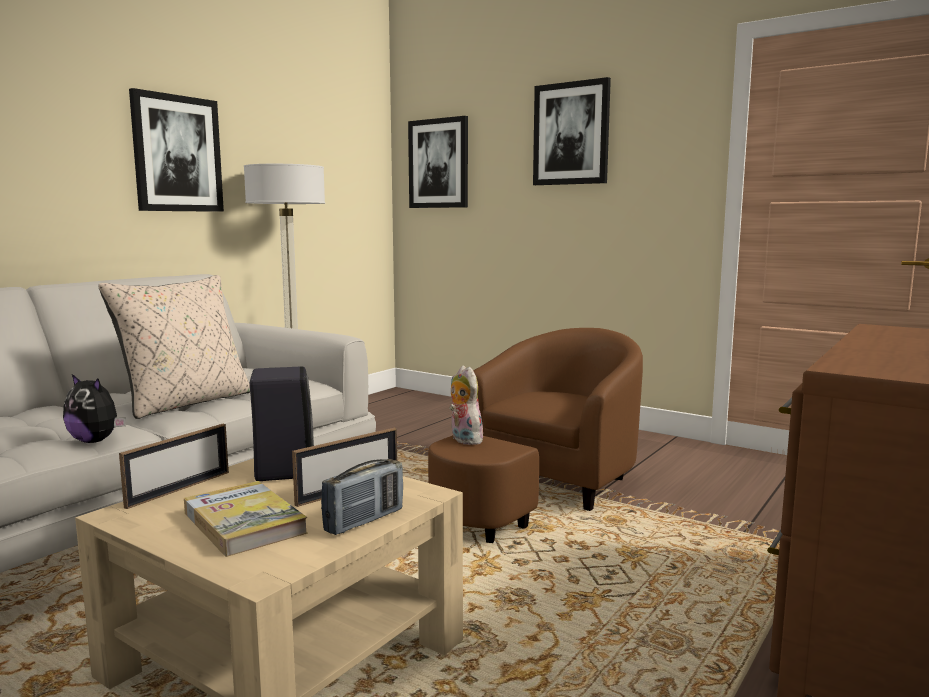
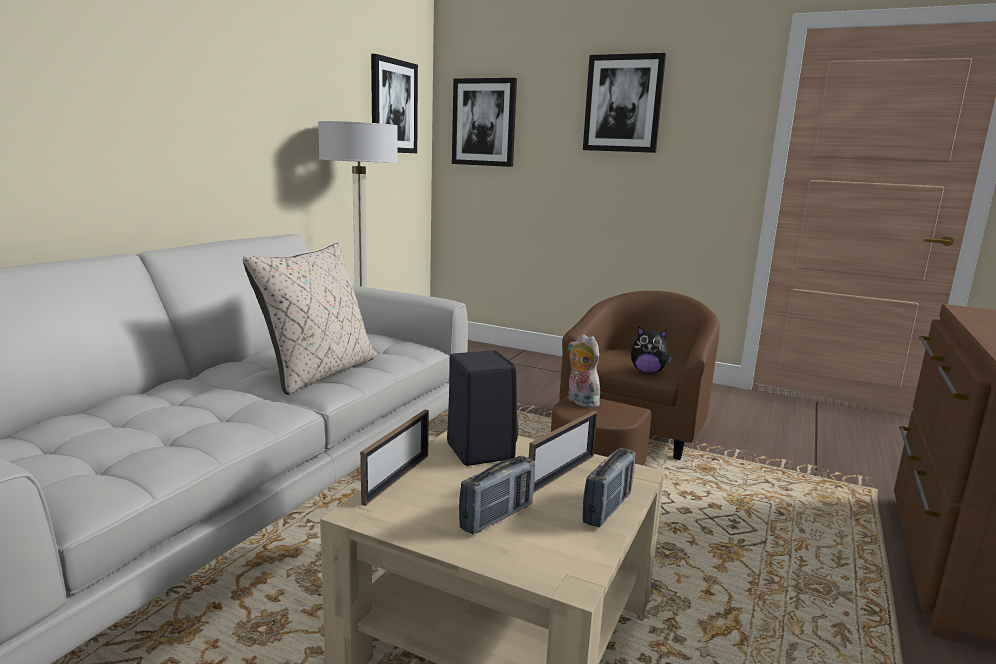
camera: 10 degrees left, 5 degrees up
(96, 441) = (267, 423): plush toy -> plush toy (648, 372)
(177, 154) = (257, 107): picture -> picture (393, 106)
(244, 523) = (497, 517): book -> radio

